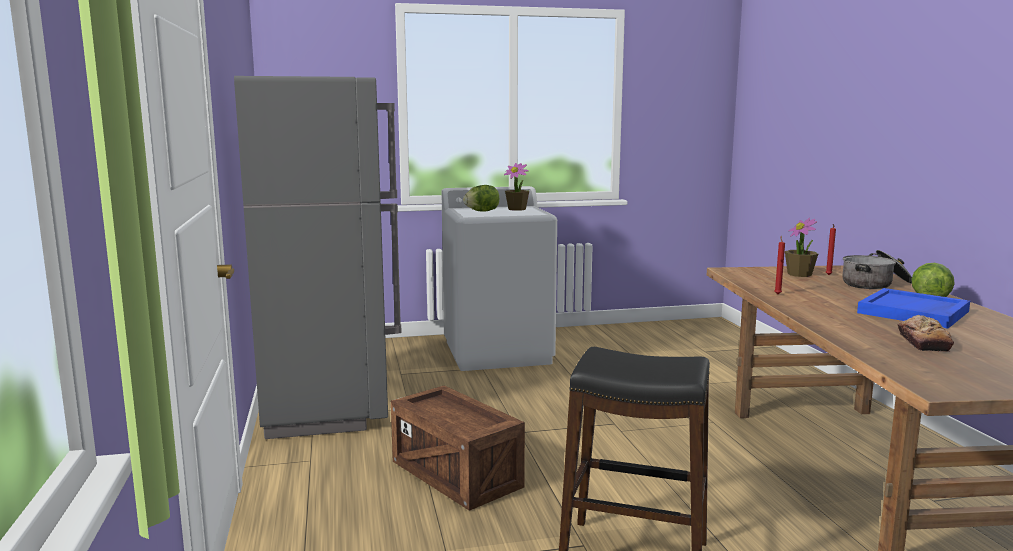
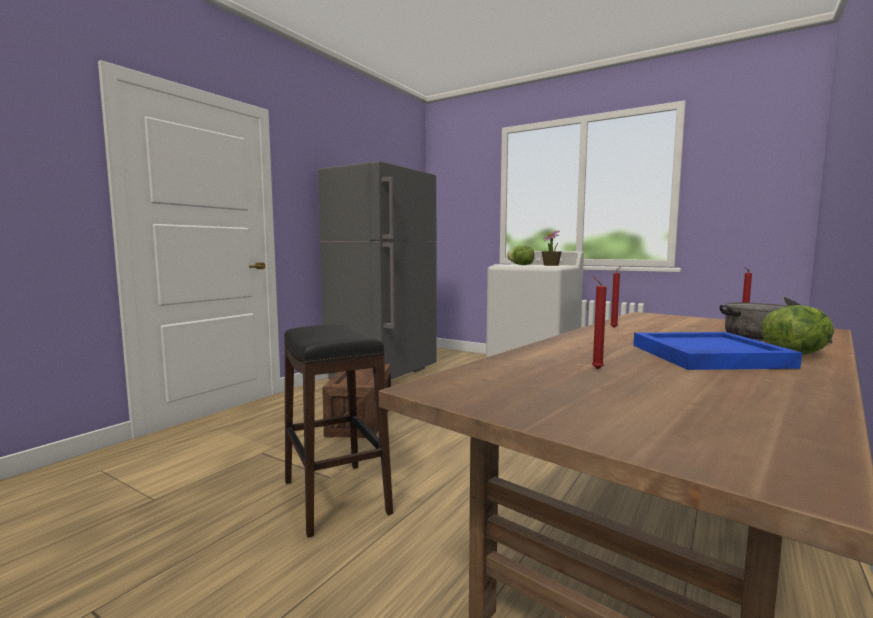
camera: 45 degrees right, 5 degrees down
(799, 274) = (708, 323): potted plant -> none
(923, 342) = (595, 369): bread -> red candle

